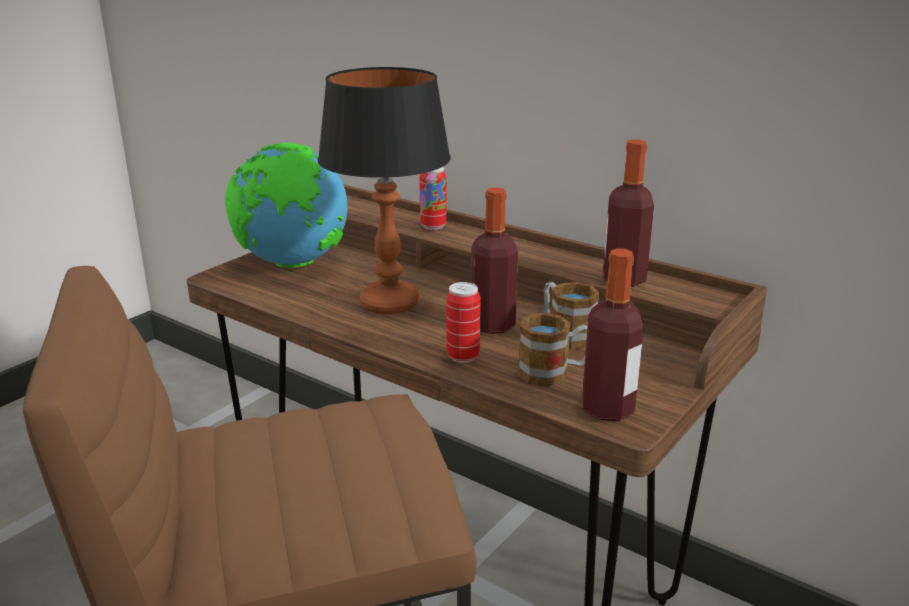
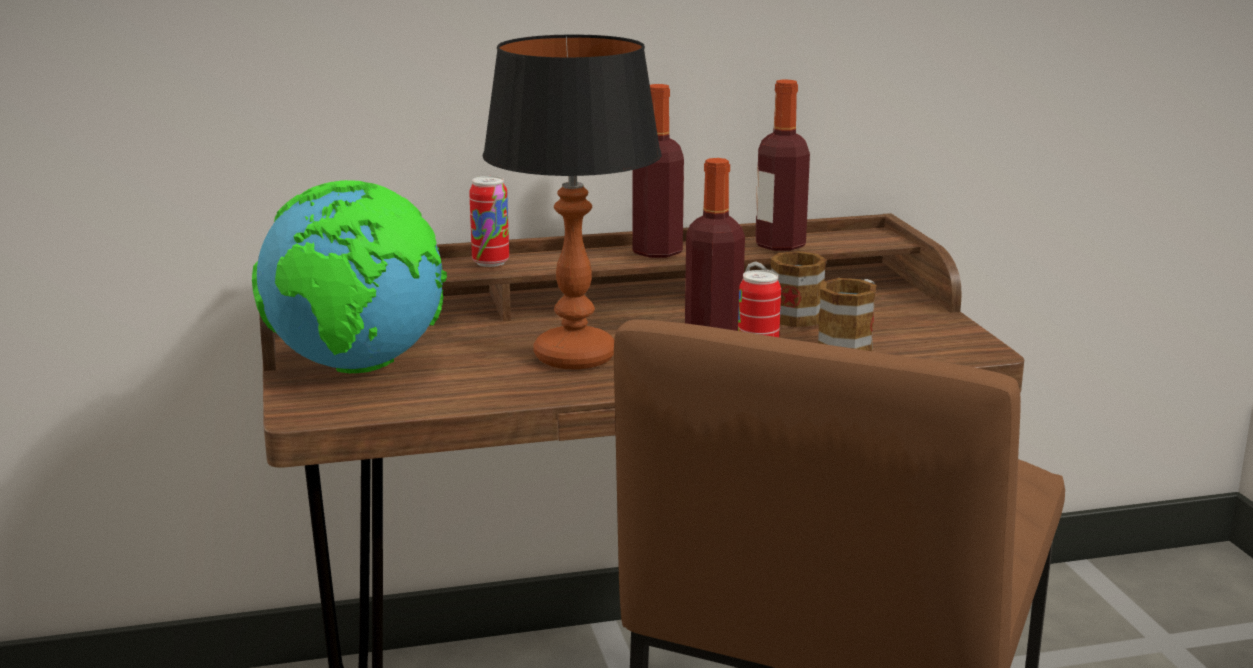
camera: 50 degrees left, 5 degrees down
(607, 409) = (943, 348): bottle -> bottle (657, 251)

